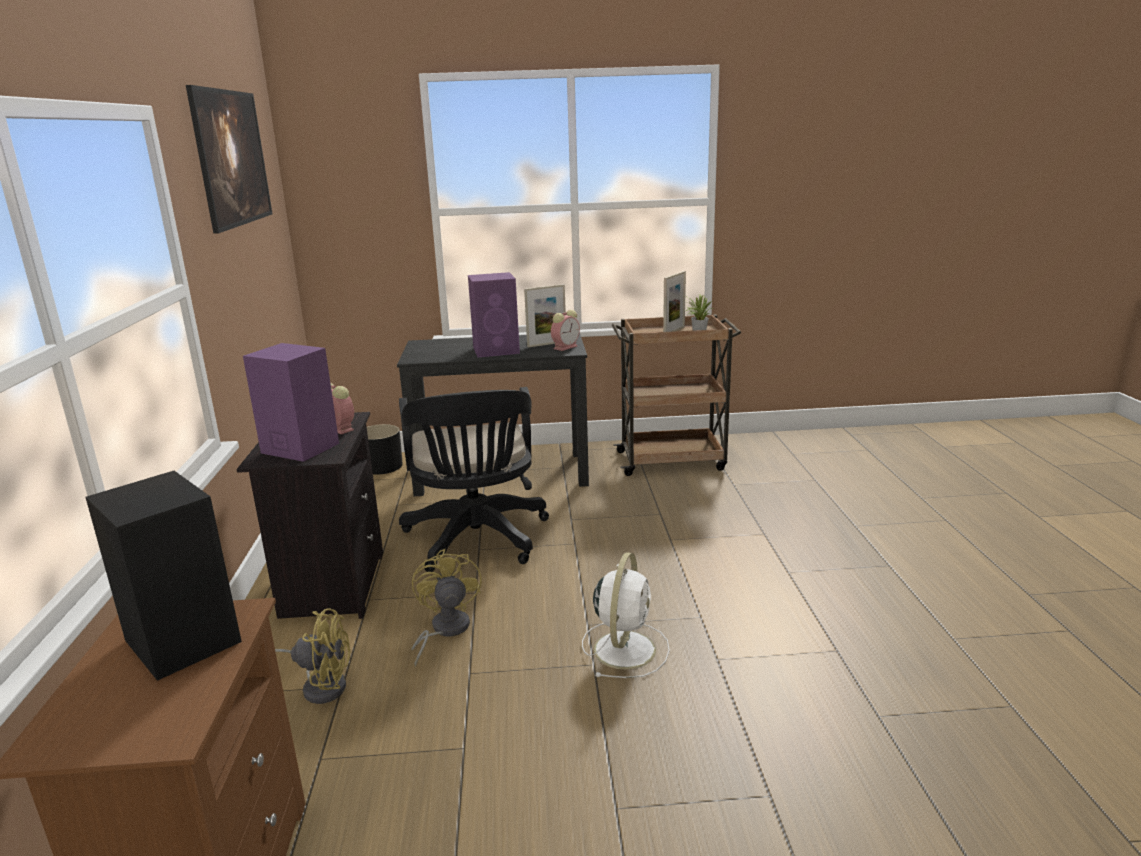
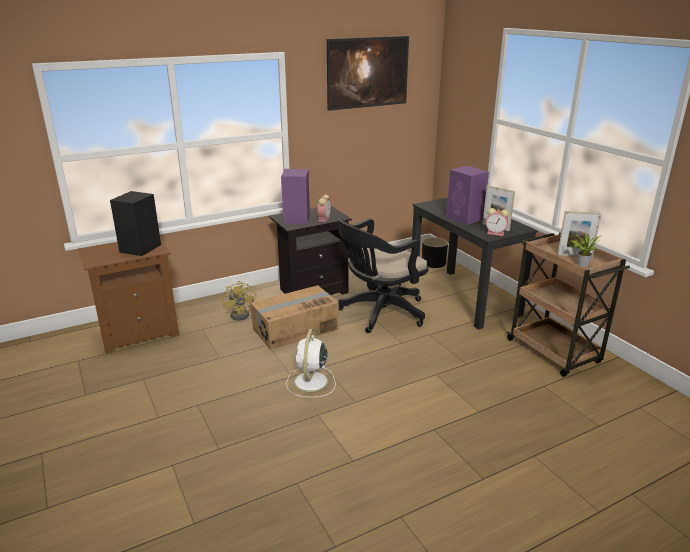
camera: 65 degrees right, 5 degrees up
(444, 630) = (295, 329): yellow fan -> cardboard box
(625, 648) = (310, 382): white fan -> white fan turned 105 degrees clockwise

